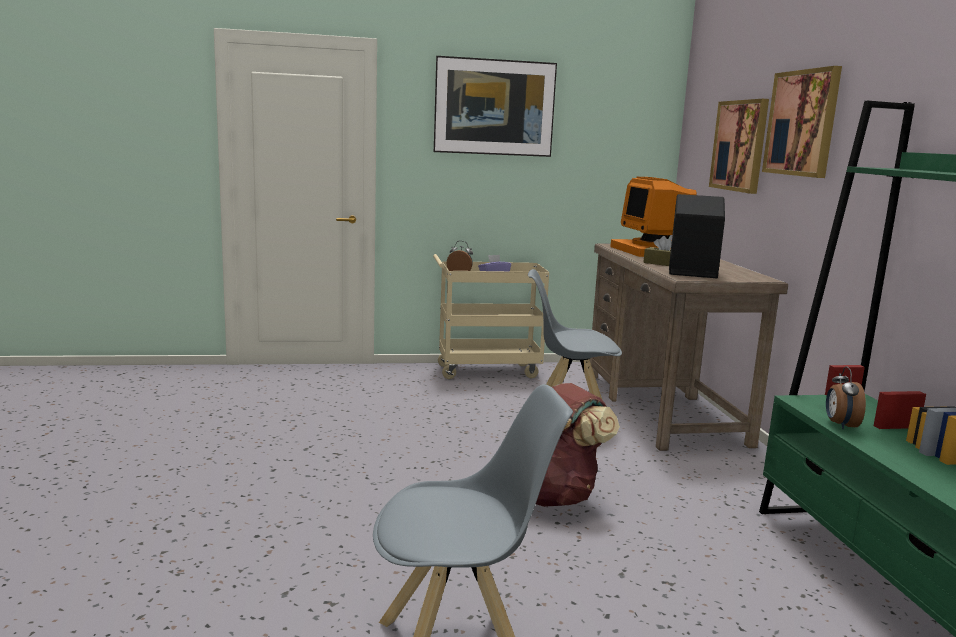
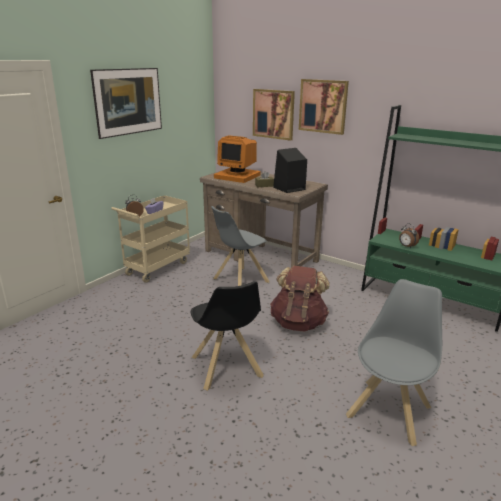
camera: 45 degrees left, 10 degrees up
(357, 489) = (227, 368): none -> black chair

